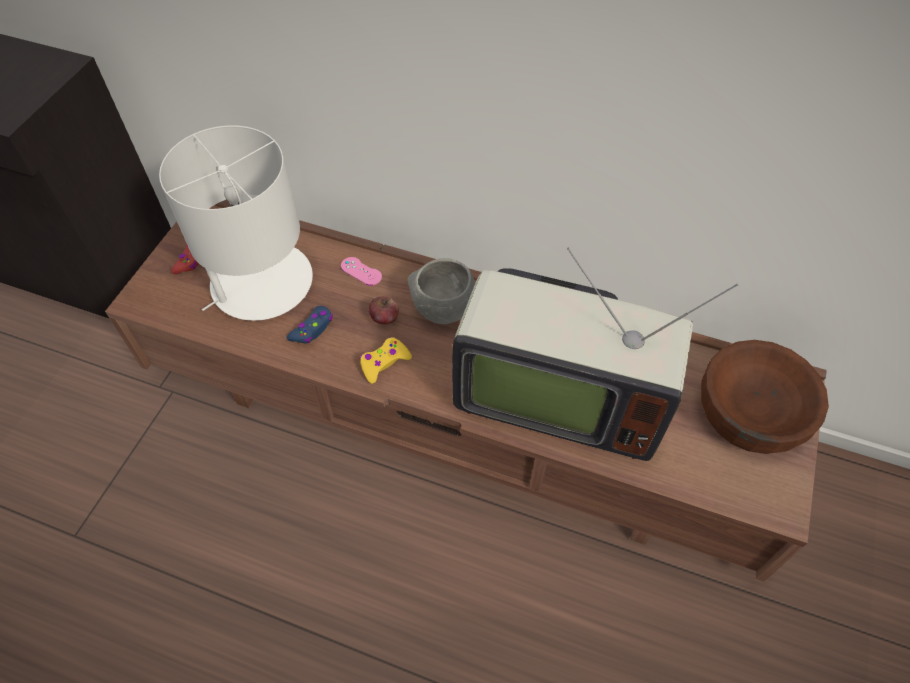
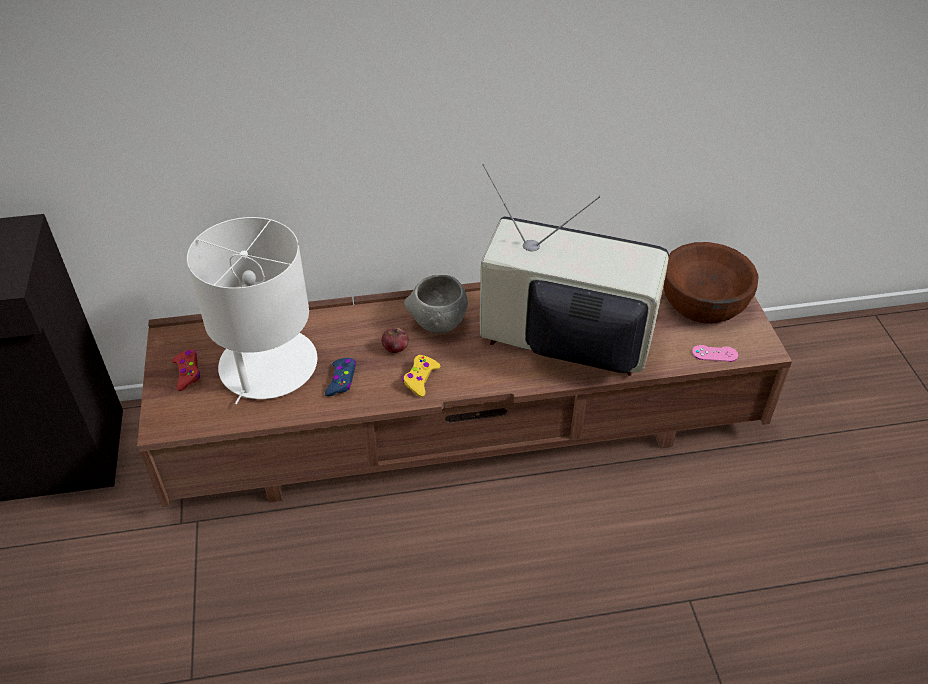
camera: 30 degrees left, 10 degrees down
(361, 271) = (348, 323): pink game controller -> pink game controller (714, 353)
(556, 395) = (567, 344): television -> television turned 150 degrees counterclockwise

